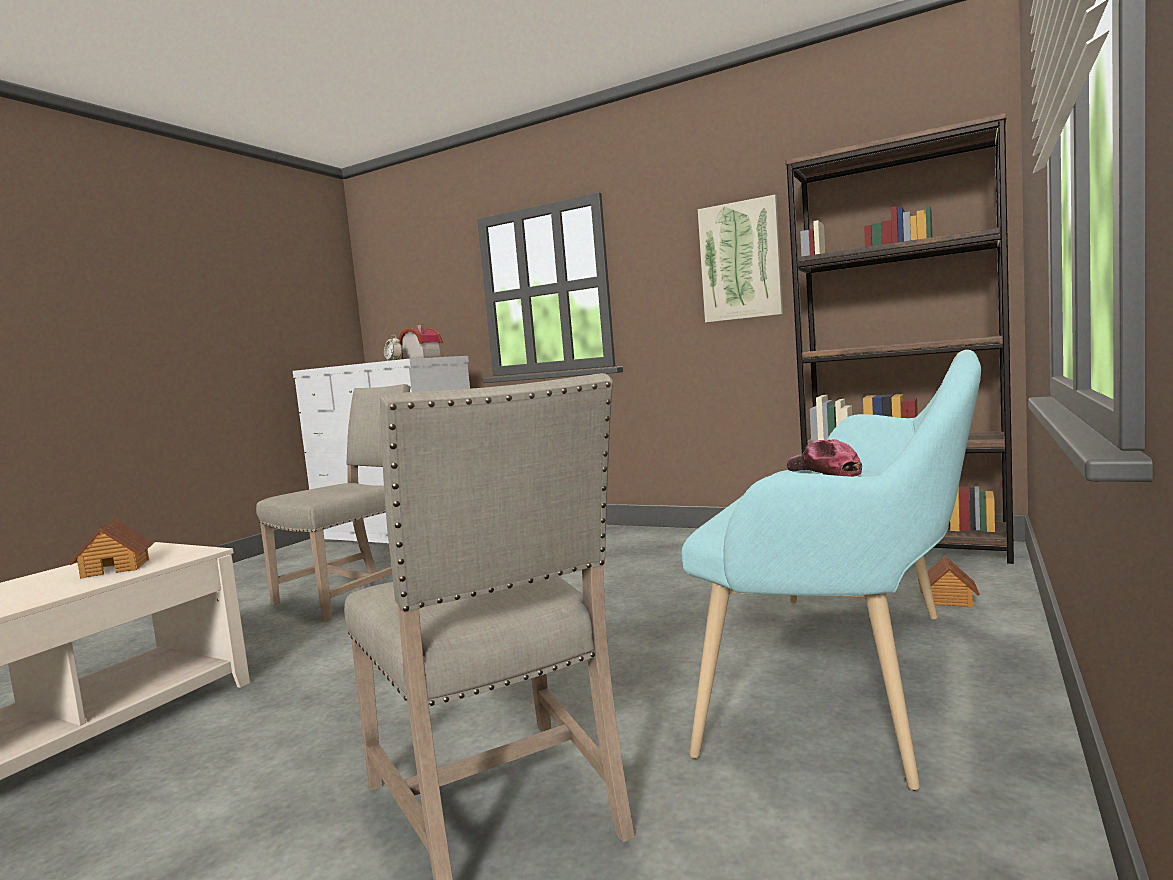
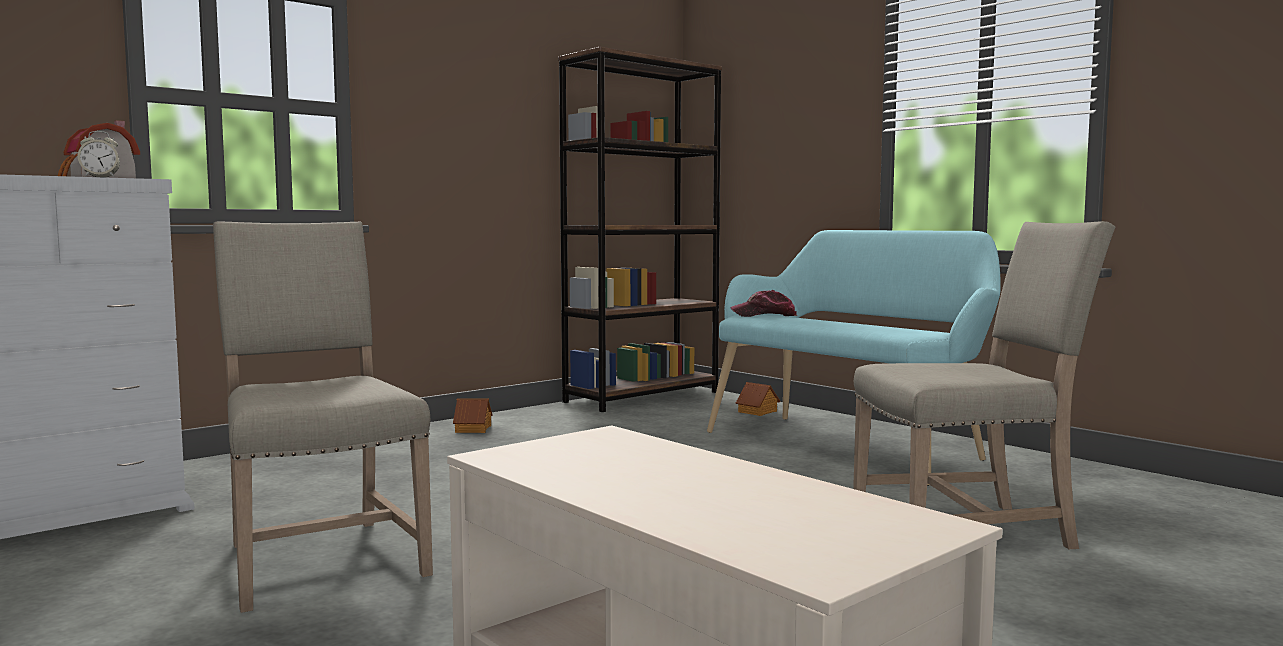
camera: 70 degrees left, 0 degrees up
(116, 568) = (627, 459): toy house -> toy house (472, 429)
(740, 261) = (502, 124): picture -> none

